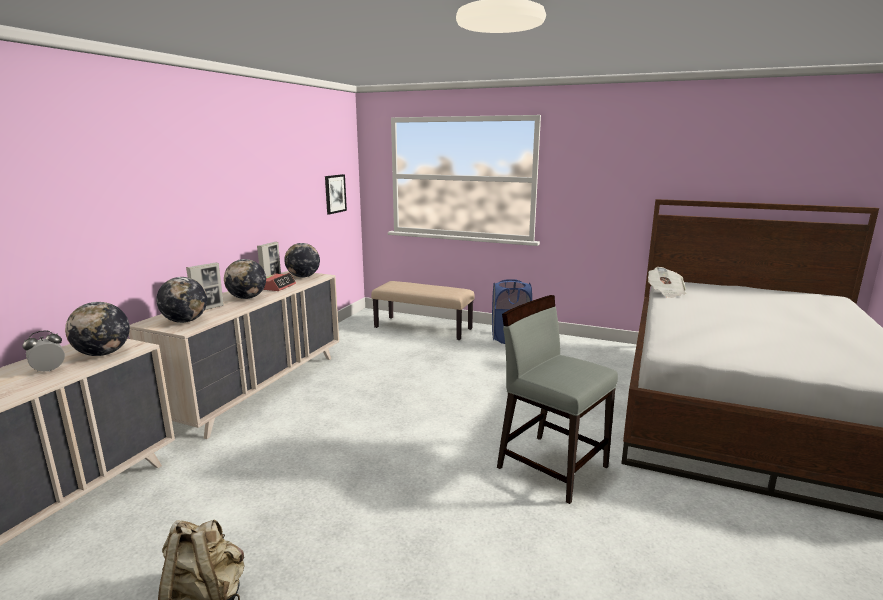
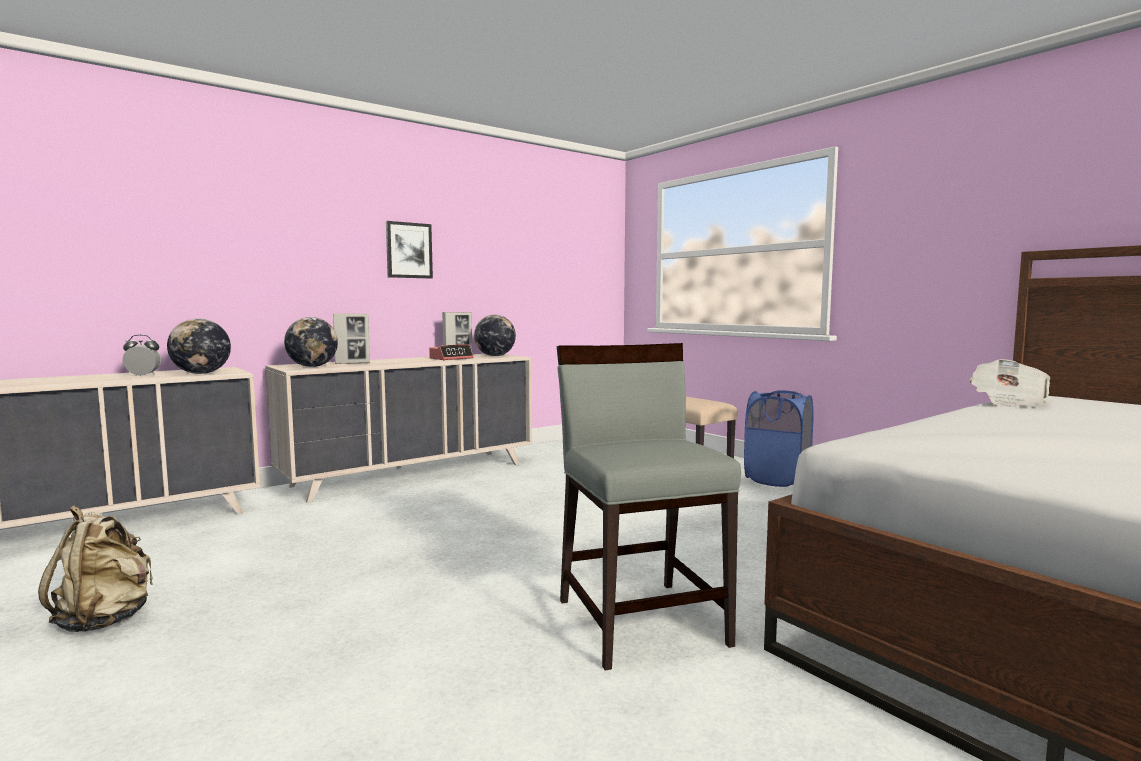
camera: 30 degrees right, 10 degrees down
(247, 298) = (403, 361): globe -> none
(335, 194) = (580, 276): picture -> picture (409, 250)

